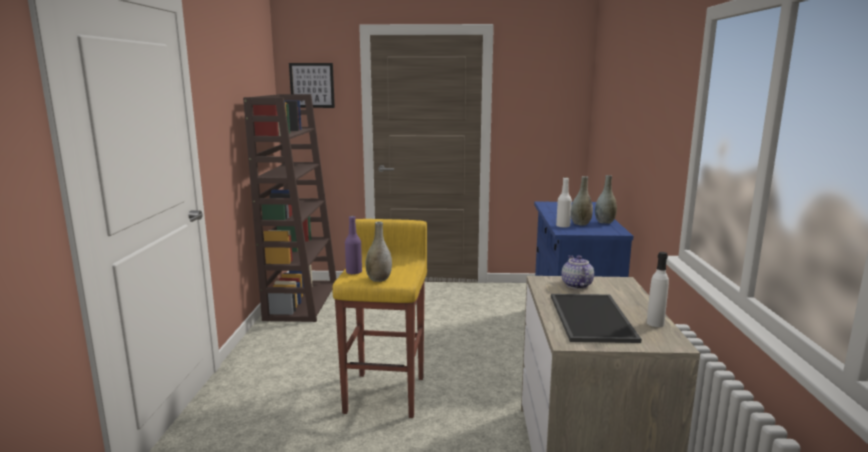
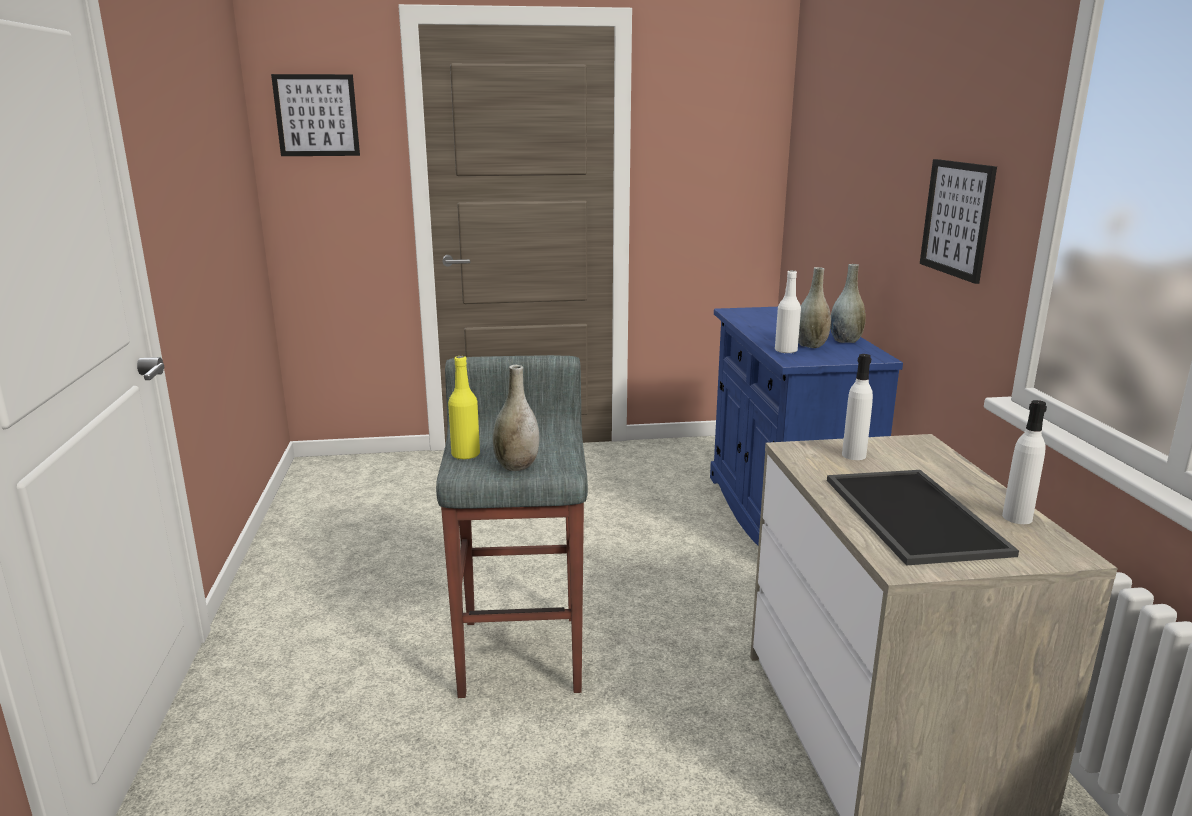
camera: 10 degrees left, 5 degrees up
(301, 301) = (326, 494): brown bookcase -> none
(354, 272) = (465, 455): purple bottle -> yellow bottle
(386, 393) = (523, 652): yellow stool -> grey stool
(576, 285) = (854, 455): teapot -> white bottle
(658, 148) = (957, 219): none -> picture

